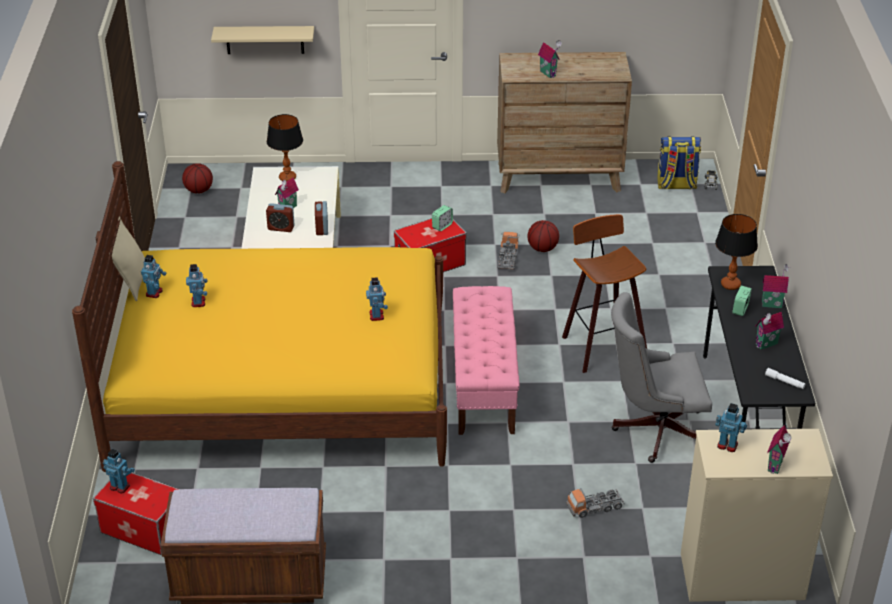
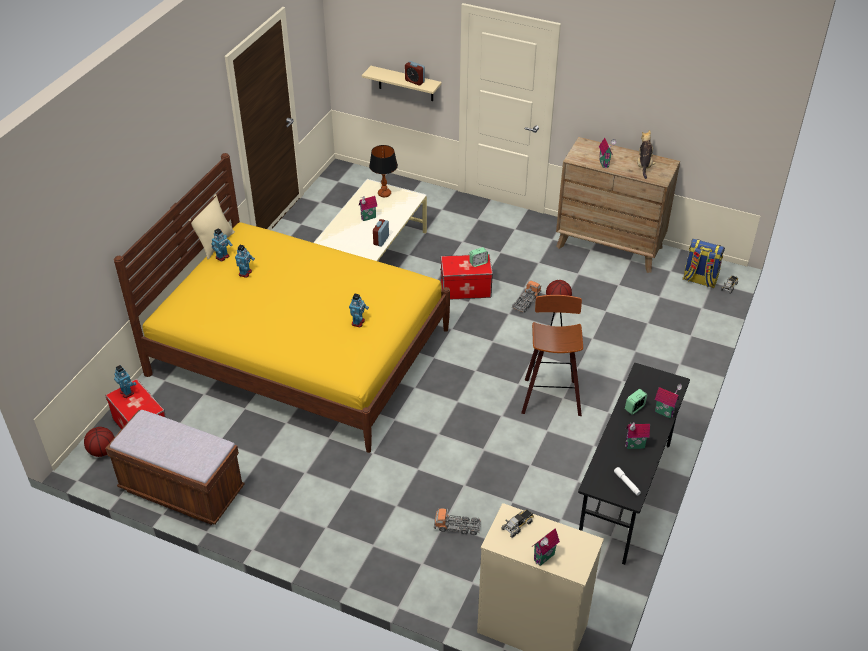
camera: 25 degrees right, 5 degrees up
(199, 190) = (342, 184): basketball -> basketball (102, 451)
(281, 228) = (353, 231): alarm clock -> alarm clock (414, 81)
(483, 383) = (441, 397): pink bench -> none
(592, 65) = (644, 165): none -> plush toy
(654, 430) = (545, 479): grey office chair -> none
(727, 445) = (518, 525): toy robot -> toy truck
(730, 285) = (641, 384): table lamp -> none

